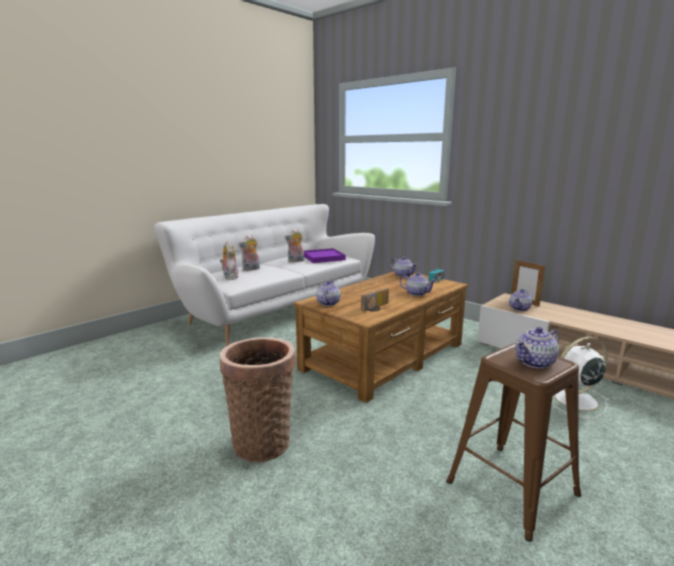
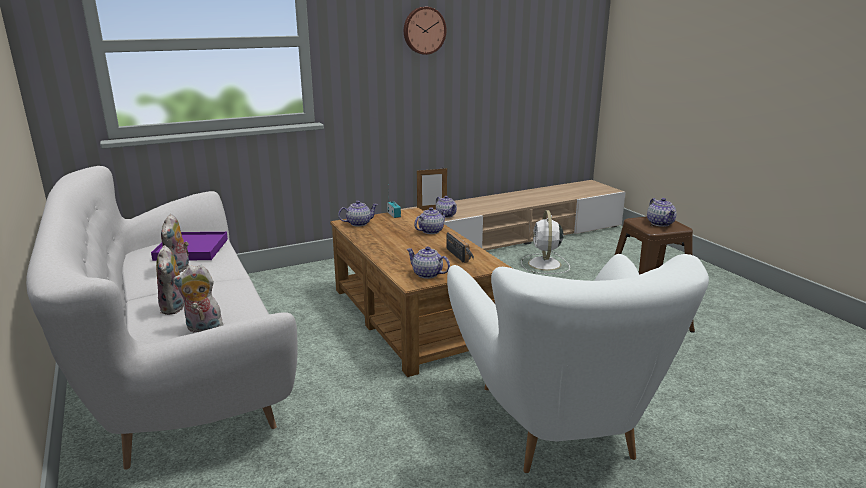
camera: 70 degrees left, 5 degrees up
(262, 441) = (557, 423): basket -> white armchair
(556, 126) = (424, 30): none -> wall clock

